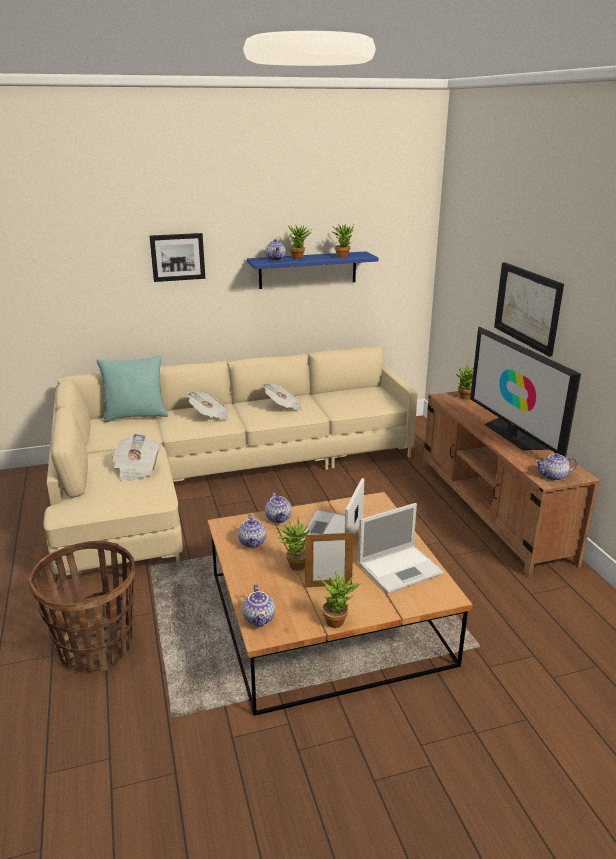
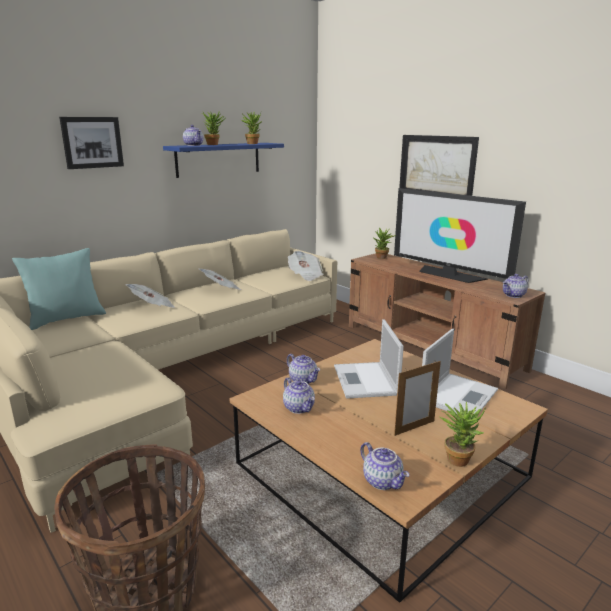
camera: 25 degrees left, 5 degrees down
(136, 469) = (109, 366): newspaper -> newspaper (305, 275)
(294, 564) = (361, 417): potted plant -> none

